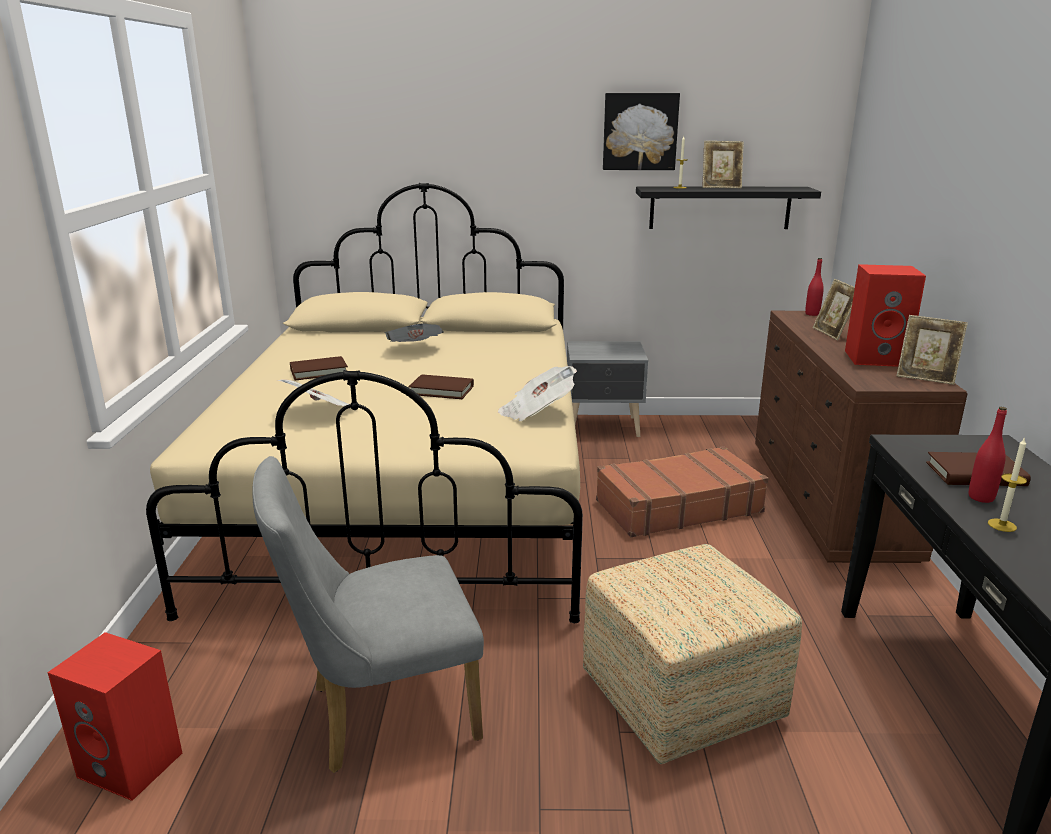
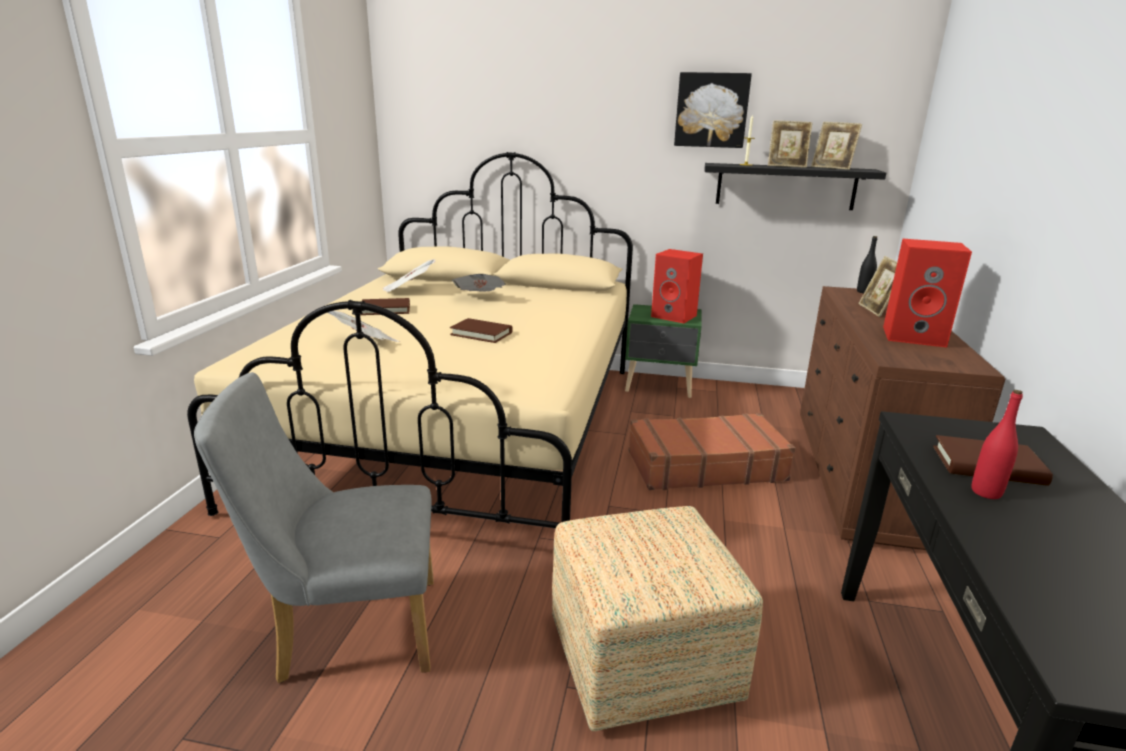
camera: 10 degrees right, 0 degrees up
(133, 764) = (114, 644): red speaker -> red speaker (675, 316)
(536, 412) = (556, 360): newspaper -> newspaper (408, 290)
(604, 427) = (660, 386): grey nightstand -> green nightstand
(812, 314) = (863, 292): red bottle -> black bottle
(925, 378) = (962, 359): picture frame -> picture frame (832, 168)
(1002, 525) = (1001, 527): candle -> none

